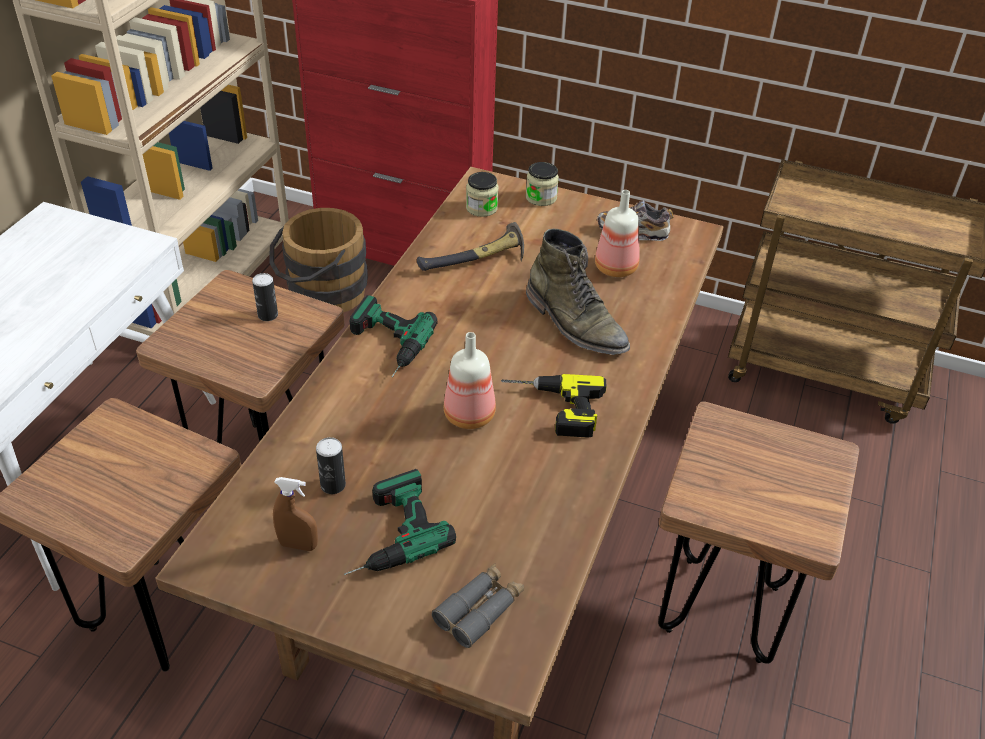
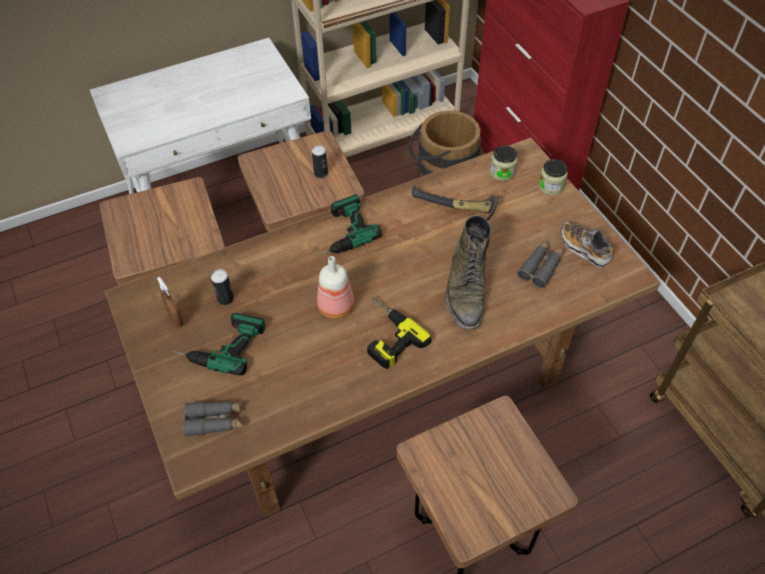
camera: 45 degrees right, 10 degrees up
(616, 267) = (541, 267): bottle -> grey binoculars

